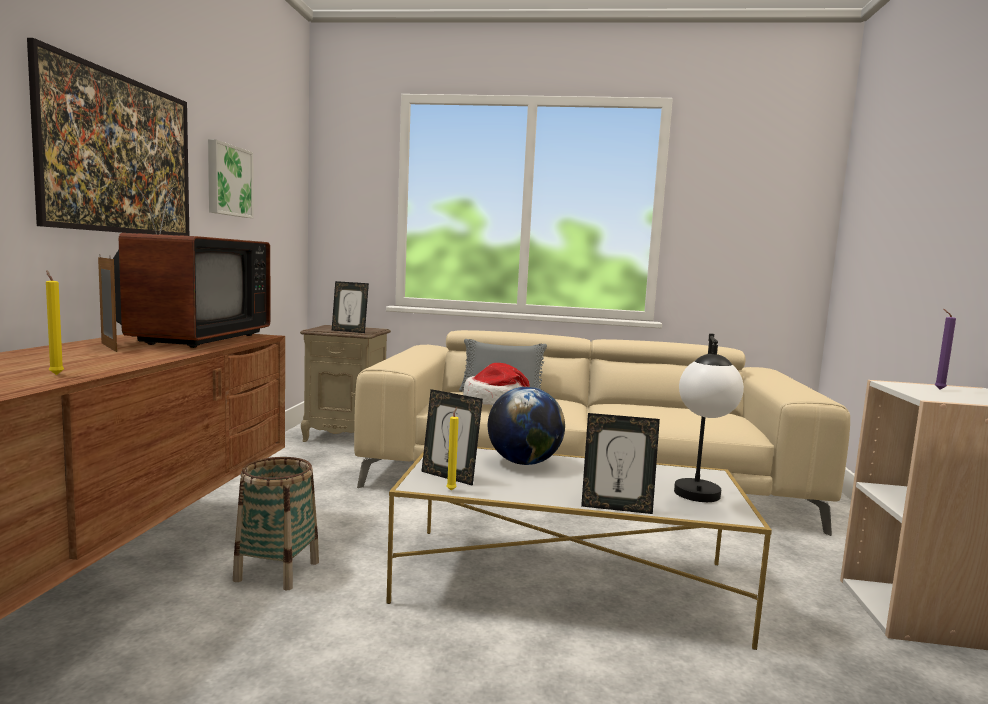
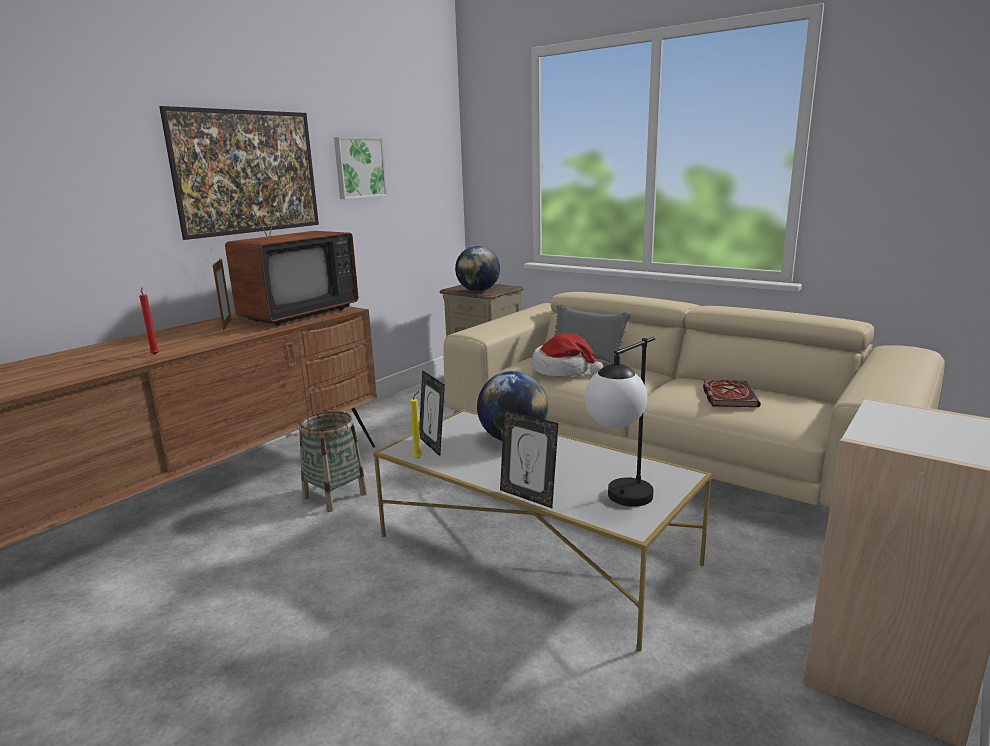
camera: 30 degrees right, 10 degrees up
(56, 374) = (155, 354): yellow candle -> red candle
(349, 331) = (478, 291): picture frame -> globe
(663, 411) = (727, 396): none -> book
(938, 389) = (928, 422): purple candle -> none

